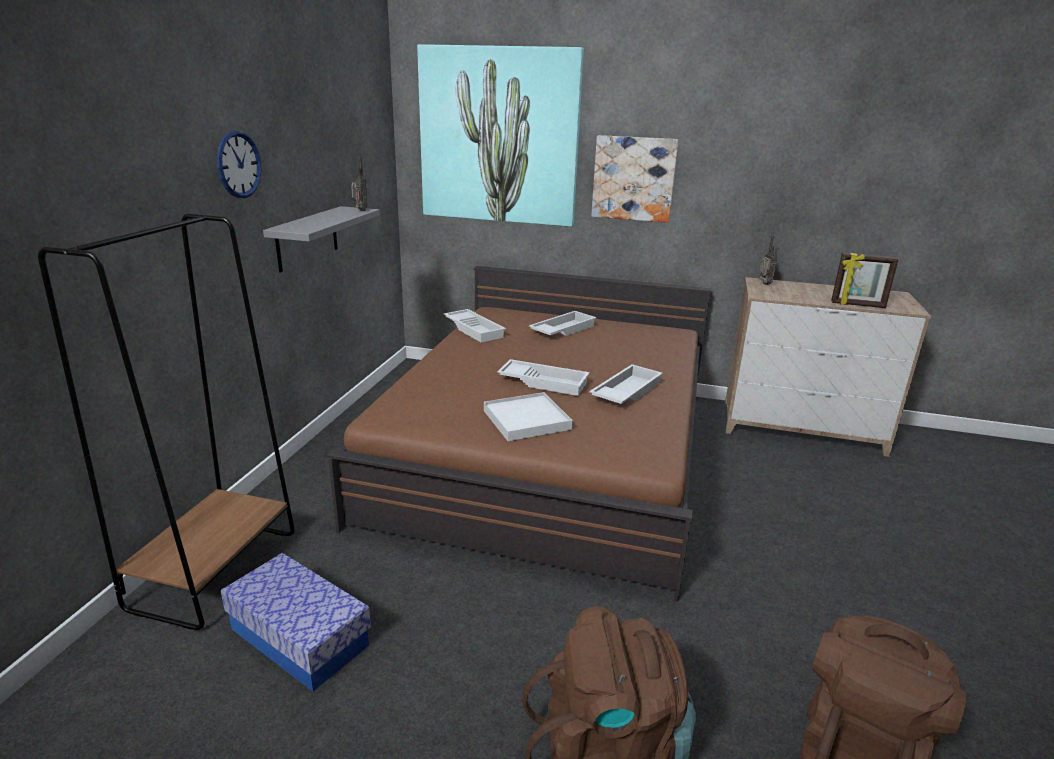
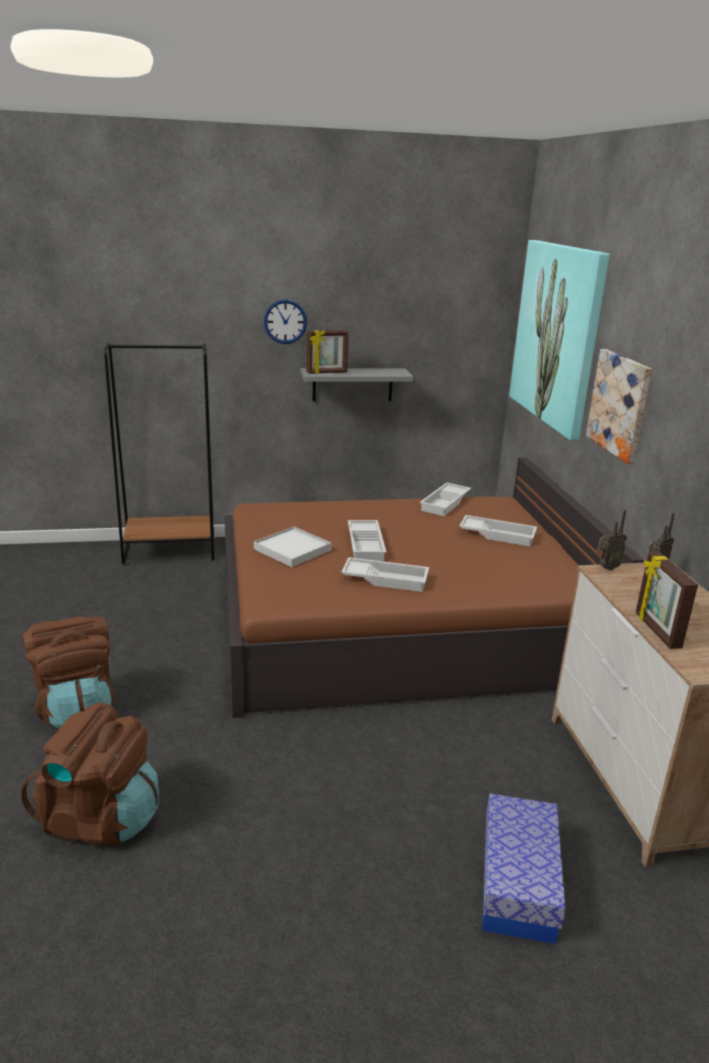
camera: 65 degrees right, 0 degrees up
(300, 637) = (130, 590): storage box -> storage box (518, 883)
(310, 225) = (327, 373): none -> picture frame
(360, 210) = (396, 373): radio -> radio (606, 568)

